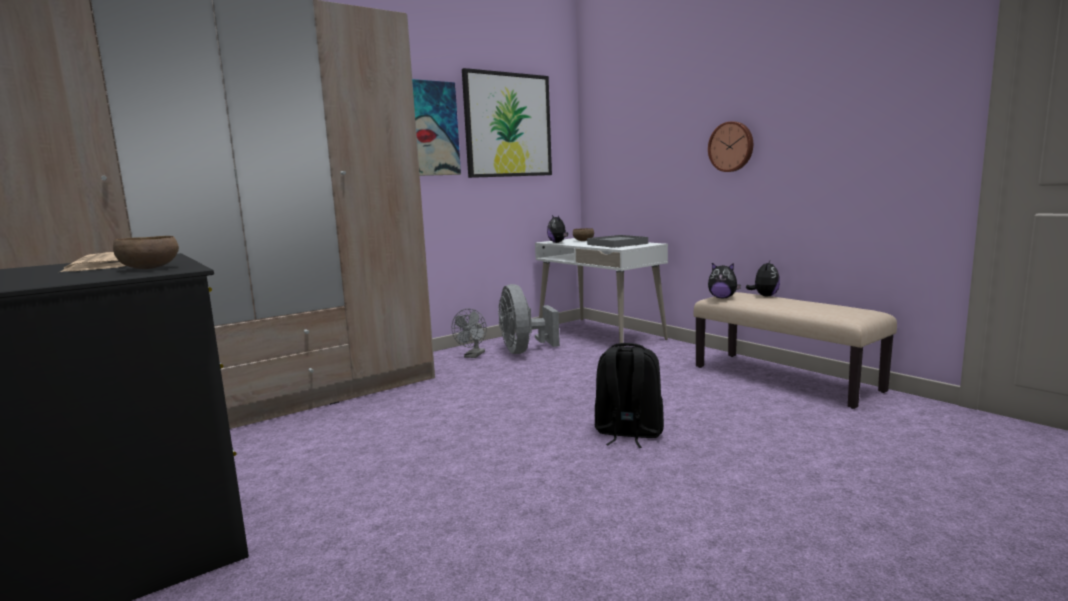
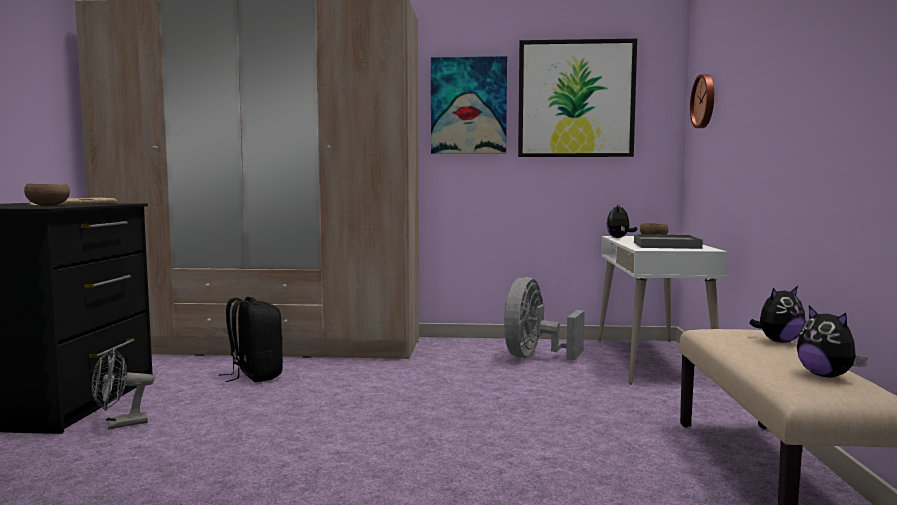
camera: 40 degrees right, 5 degrees down
(473, 356) = (481, 349): grey fan -> grey fan (120, 425)
(628, 433) = (439, 459): black backpack -> black backpack (255, 376)
(722, 298) = (712, 332): plush toy -> plush toy (826, 376)
(731, 147) = (789, 114): wall clock -> wall clock (705, 101)

